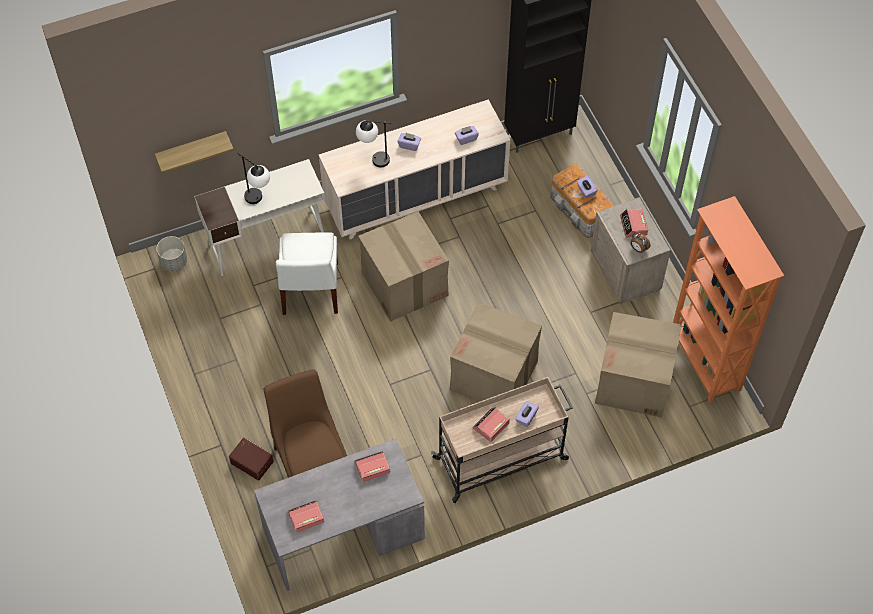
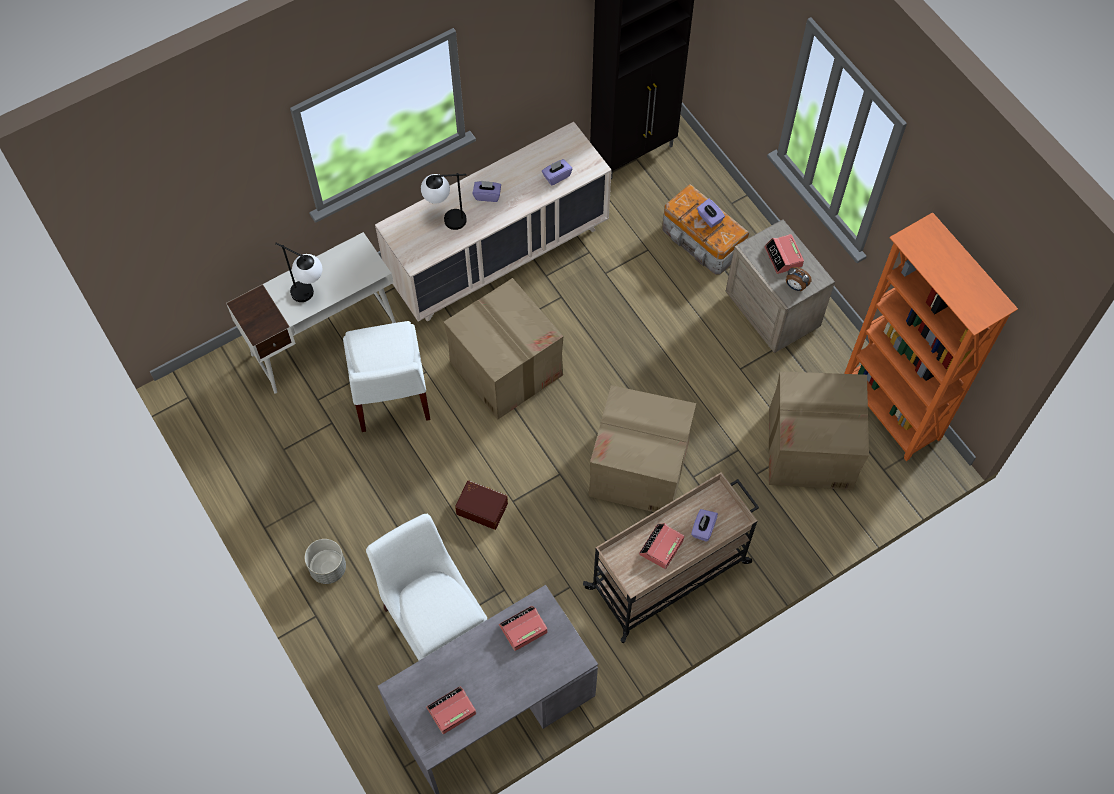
camera: 10 degrees left, 5 degrees up
(173, 262) = (211, 384): grey planter -> grey planter (328, 568)
(192, 150) = (214, 247): shelf -> none
(252, 461) = (360, 631): brown storage box -> brown storage box (482, 507)
(311, 460) = (434, 617): brown chair -> white chair

